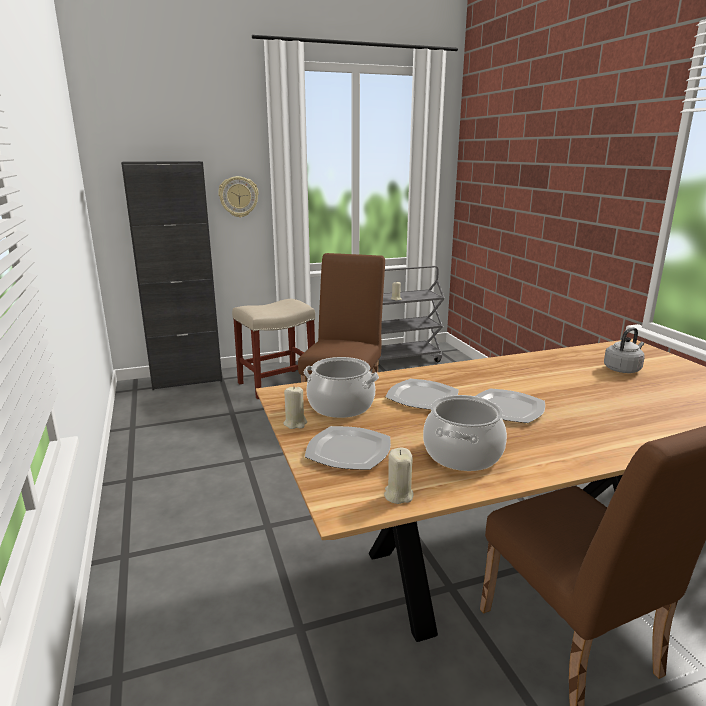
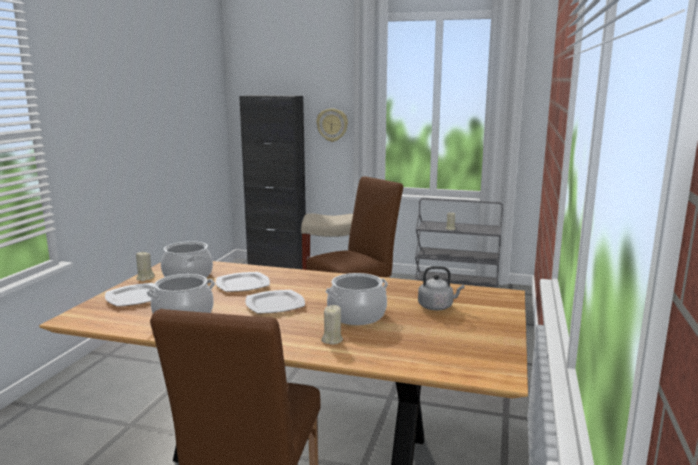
camera: 35 degrees right, 5 degrees down
(398, 495) = (106, 322): beige candle -> beige candle (332, 340)
(596, 396) = (357, 316): none -> cooking pot

